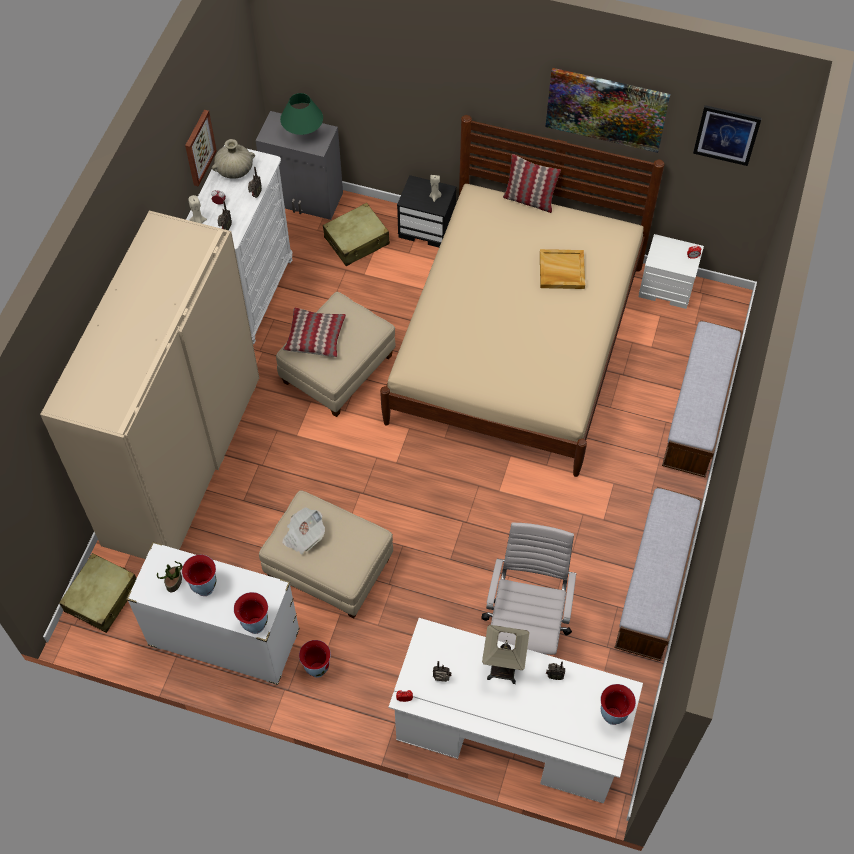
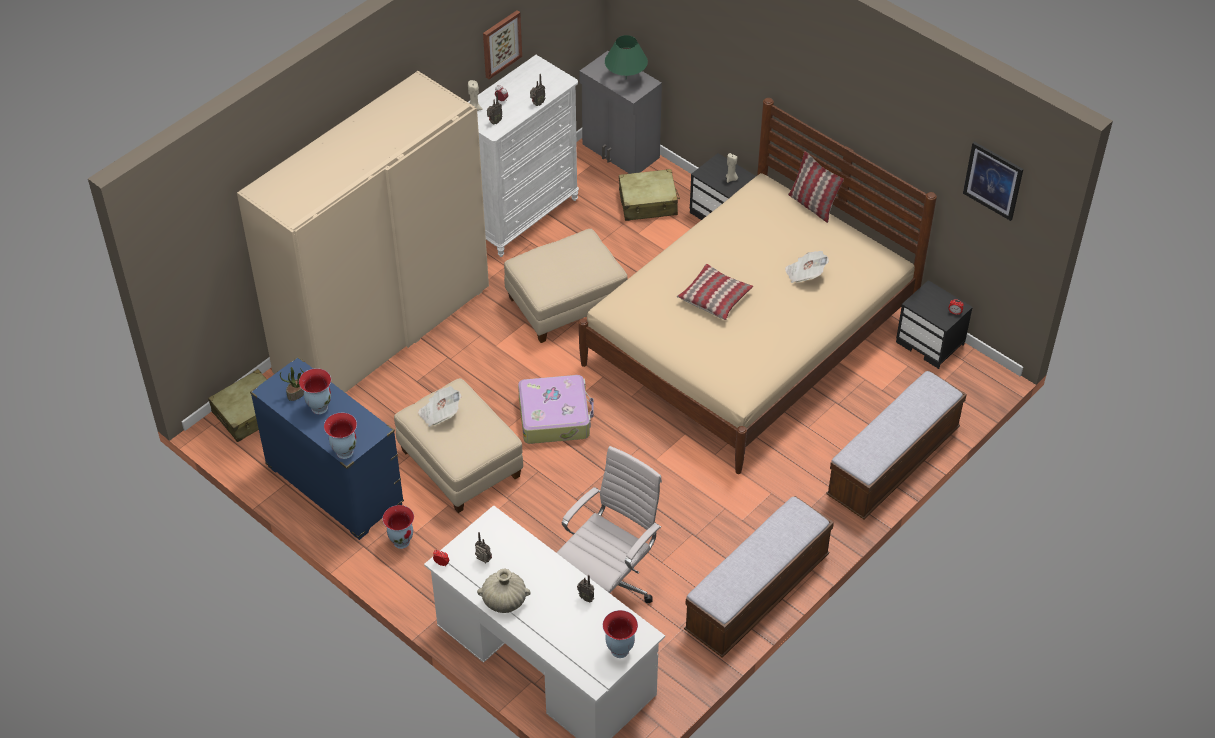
camera: 25 degrees right, 10 degrees down
(224, 639) = (334, 486): white dresser -> blue dresser
(235, 170) = (531, 78): beige vase -> beige vase (504, 600)
(315, 337) = (547, 257): pillow -> pillow (714, 297)
(388, 485) = (555, 416): none -> suitcase
(503, 668) = (543, 573): table lamp -> none
(561, 271) = (805, 274): beige tray -> newspaper
(606, 109) = (890, 124): picture -> none
(667, 287) = (931, 343): white nightstand -> black nightstand

